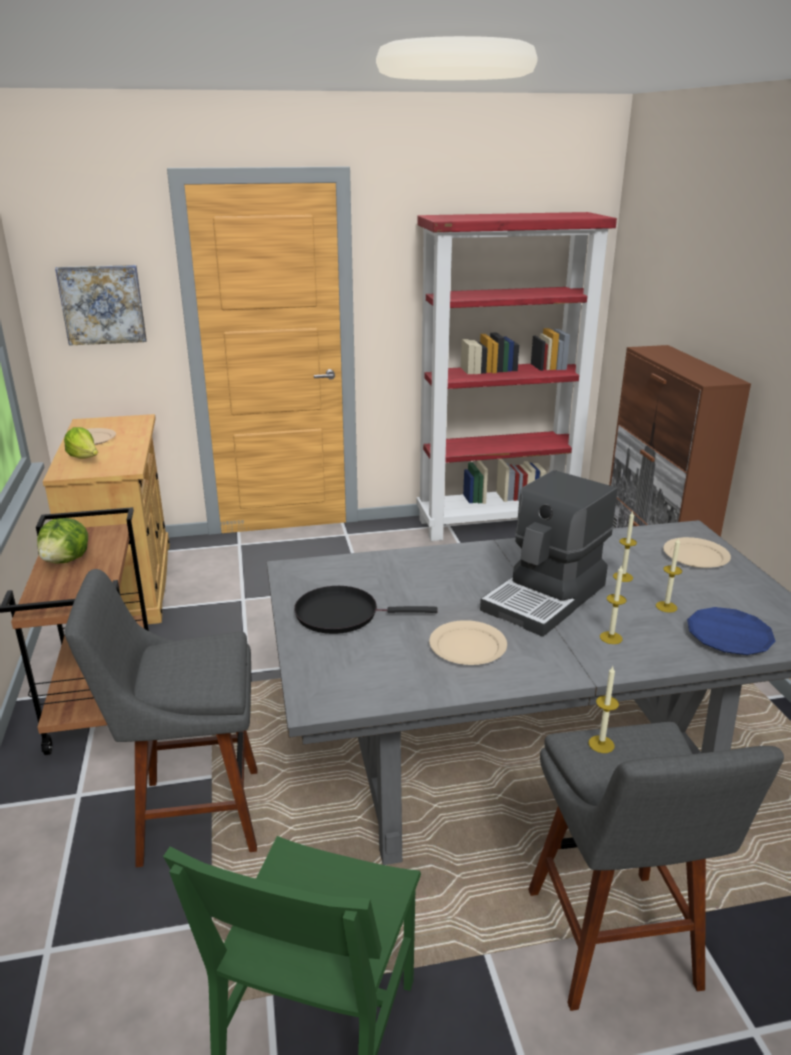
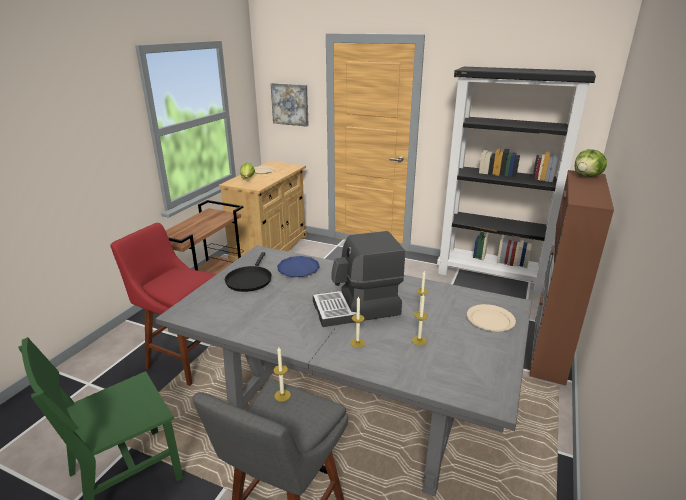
camera: 35 degrees right, 0 degrees up
(66, 560) = (196, 222): lettuce -> lettuce (587, 176)
(192, 816) = (185, 358): grey stool -> red stool
(342, 614) = (249, 280): black frying pan -> black frying pan turned 120 degrees counterclockwise
(468, 646) = (279, 316): beige plate -> none
(497, 523) = (491, 276): red bookcase -> black bookcase
(728, 636) = (430, 372): blue plate -> blue plate (298, 269)

